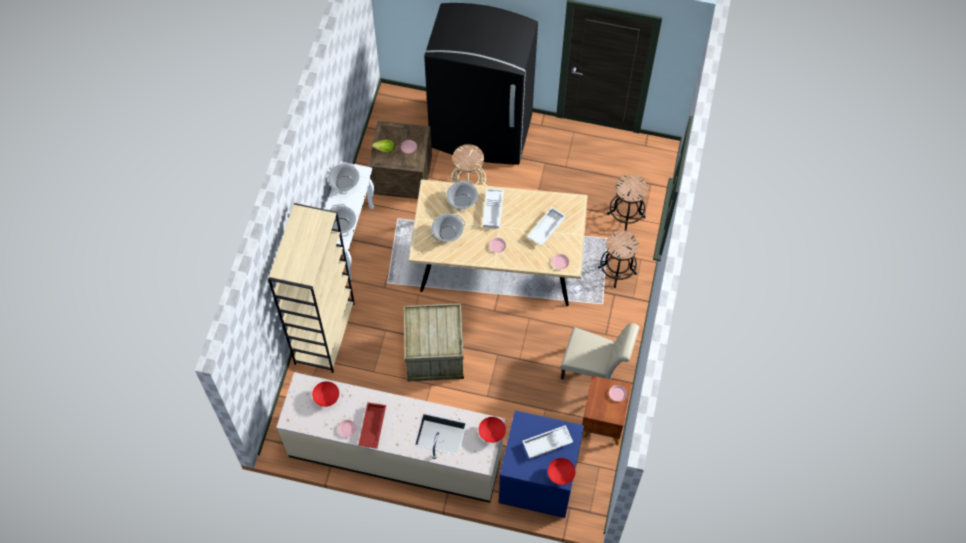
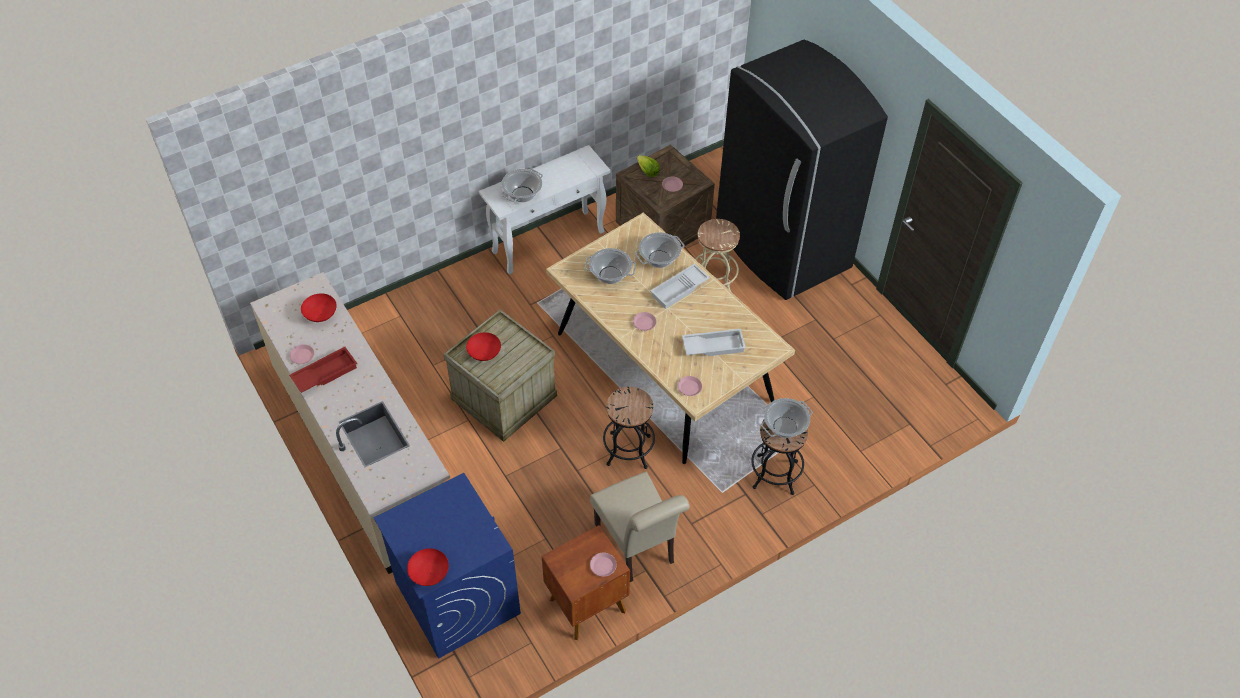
camera: 45 degrees right, 10 degrees down
(324, 333) = (433, 298): beige bookcase -> none
(344, 183) = (569, 164): cooking pot -> cooking pot (785, 427)
(492, 432) = (420, 476): red bowl -> red bowl (485, 353)
(547, 444) = (453, 532): white tray -> none
(626, 215) = (846, 431): black stool -> black stool (628, 450)

